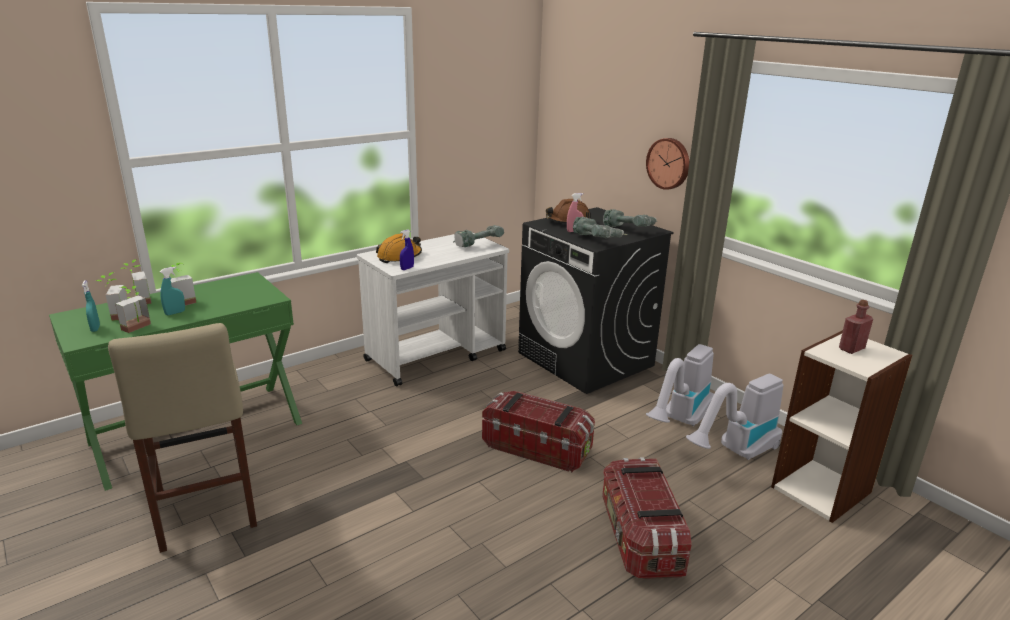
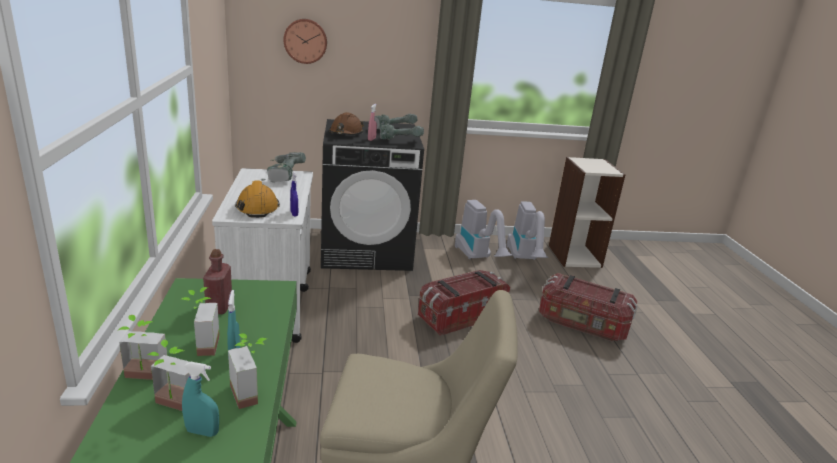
camera: 60 degrees left, 0 degrees up
(669, 163) = (402, 69): wall clock -> wall clock (305, 41)
(851, 349) = (590, 164): red bottle -> red bottle (219, 307)

